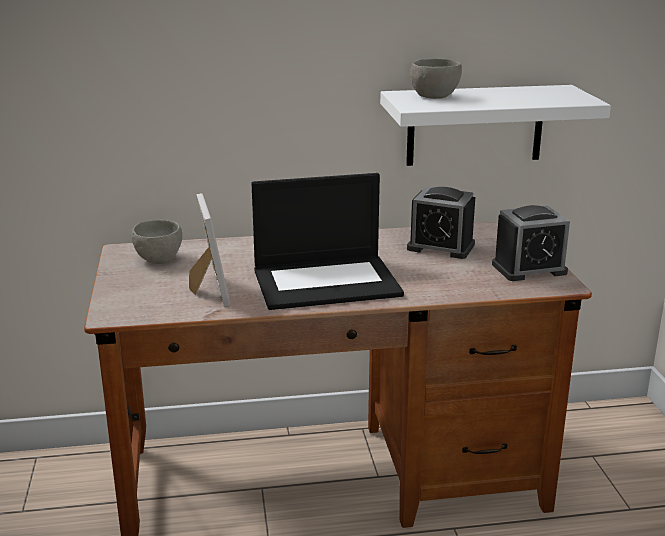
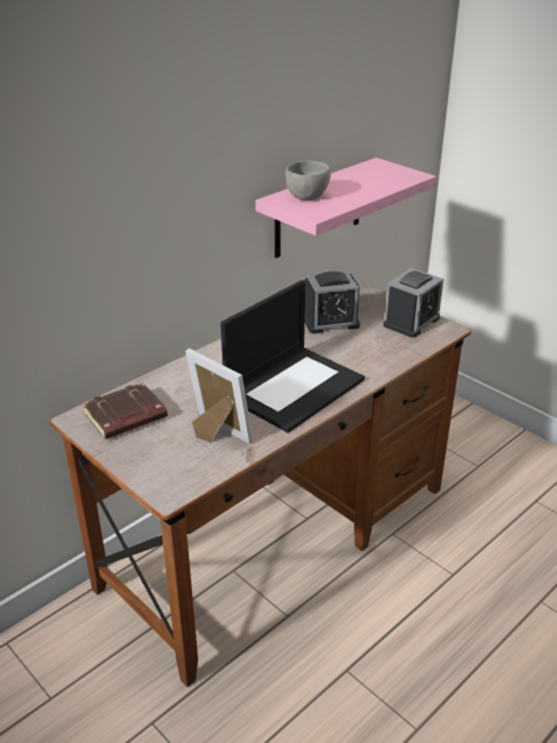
camera: 35 degrees left, 10 degrees up
(157, 259) = (125, 417): grey bowl -> brown book
(475, 125) = (318, 209): white shelf -> pink shelf

